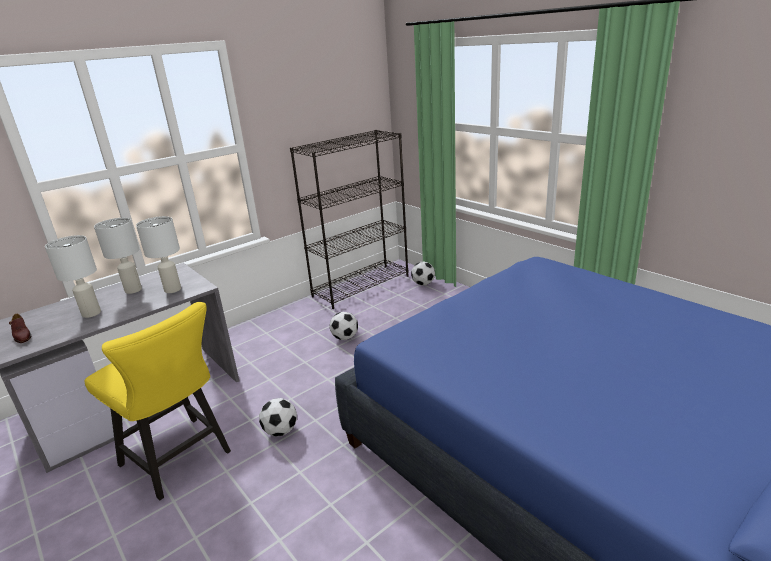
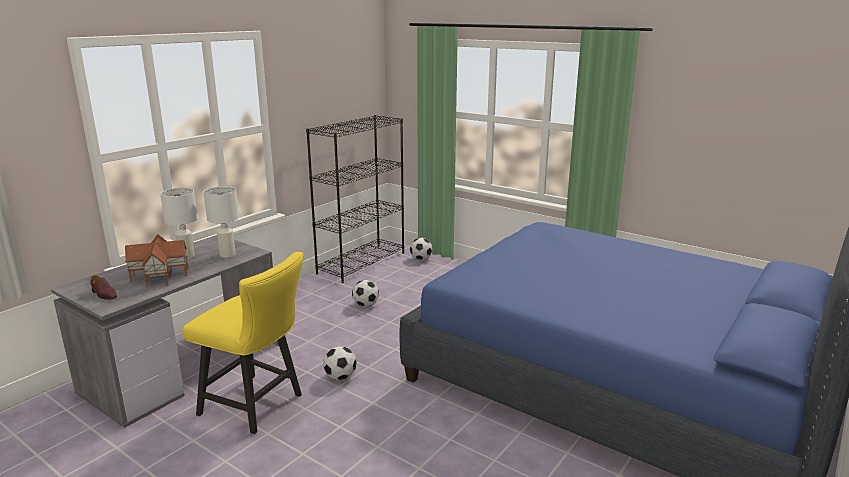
camera: 15 degrees left, 5 degrees down
(91, 313) = (160, 275): white table lamp -> toy house

